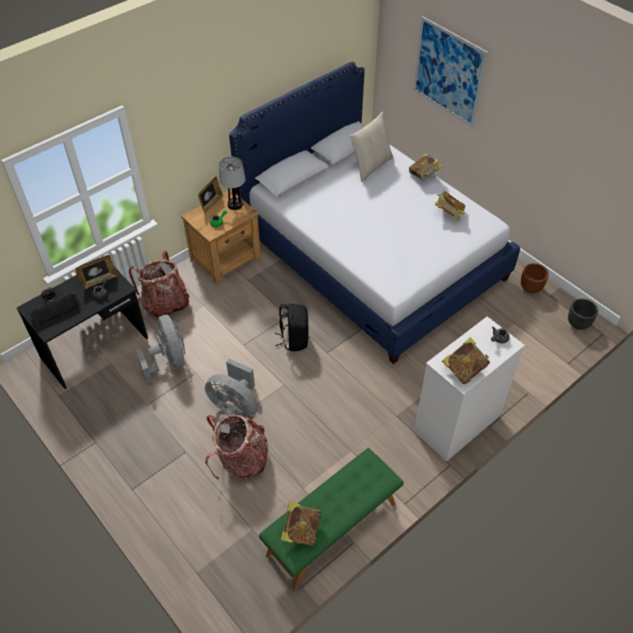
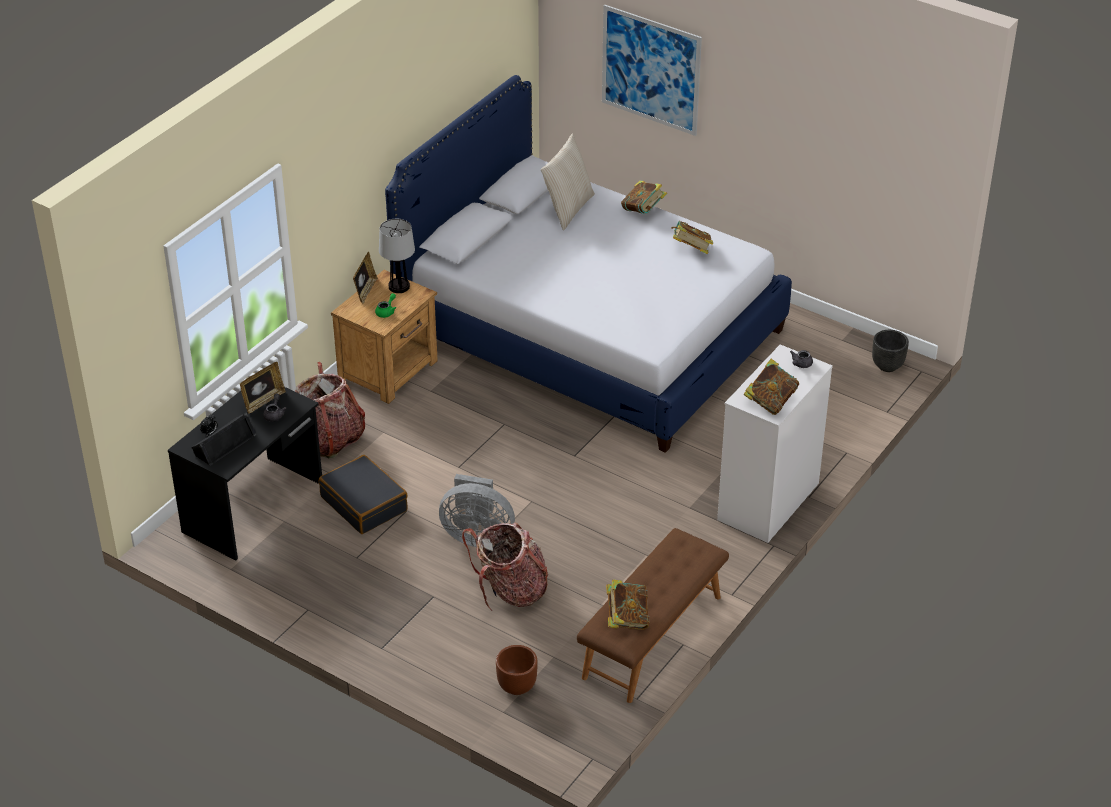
camera: 15 degrees left, 10 degrees down
(169, 361) = (364, 503): grey fan -> black suitcase
(294, 339) = (524, 448): black backpack -> none
(332, 530) = (653, 637): green bench -> brown bench
(530, 288) = (815, 336): brown planter -> brown planter (516, 687)

